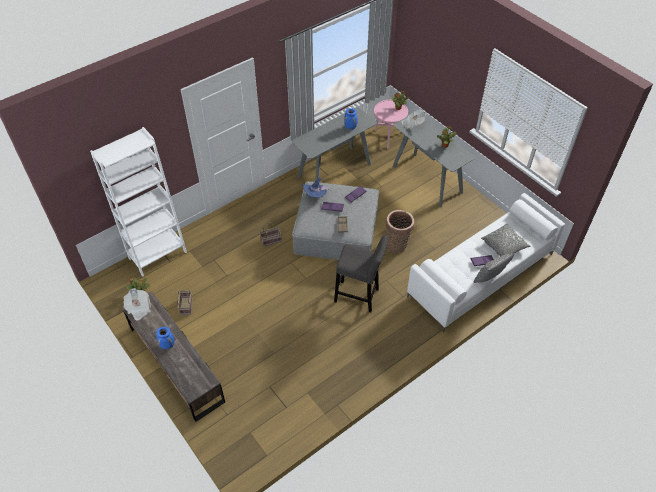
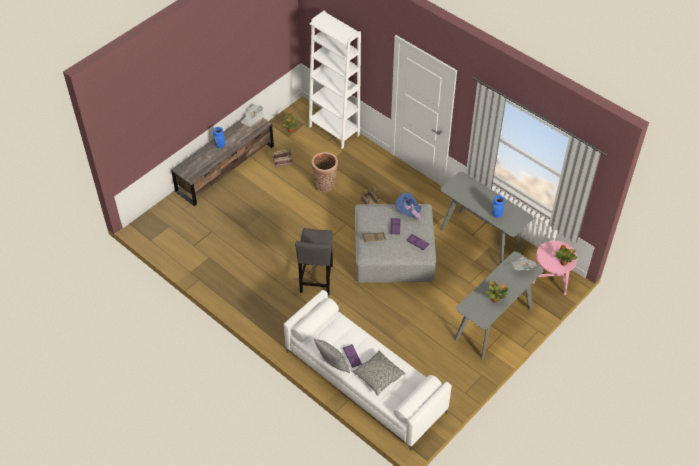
camera: 80 degrees right, 0 degrees up
(397, 244) = (389, 305): basket -> basket (325, 186)

